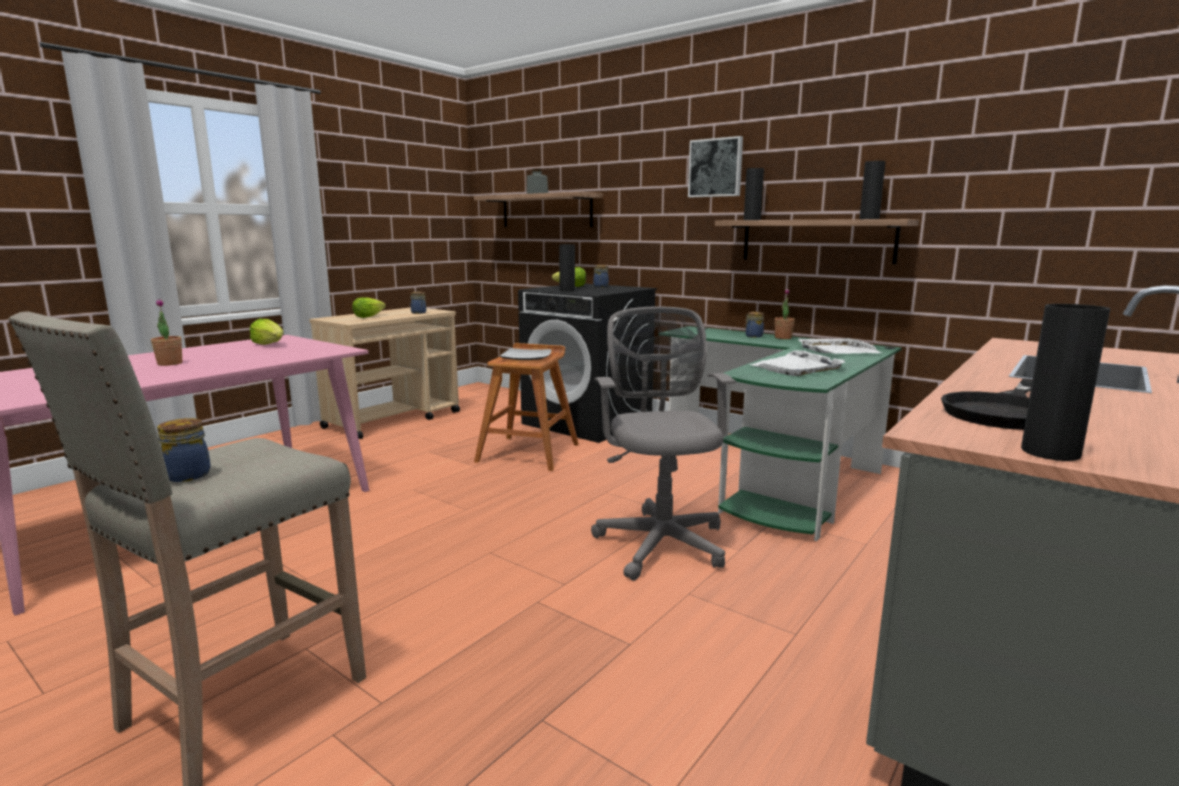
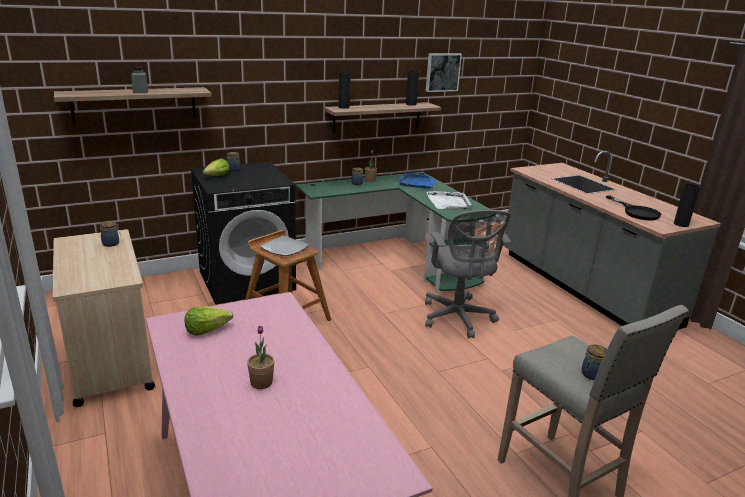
camera: 65 degrees left, 10 degrees up
(368, 316) = (96, 267): lettuce -> none
(567, 290) = (247, 183): black vase -> none
(661, 541) = (458, 319): grey office chair -> grey office chair turned 120 degrees counterclockwise
(716, 168) = (309, 69): picture -> picture (442, 72)
(837, 350) = (417, 183): white tray -> blue tray

